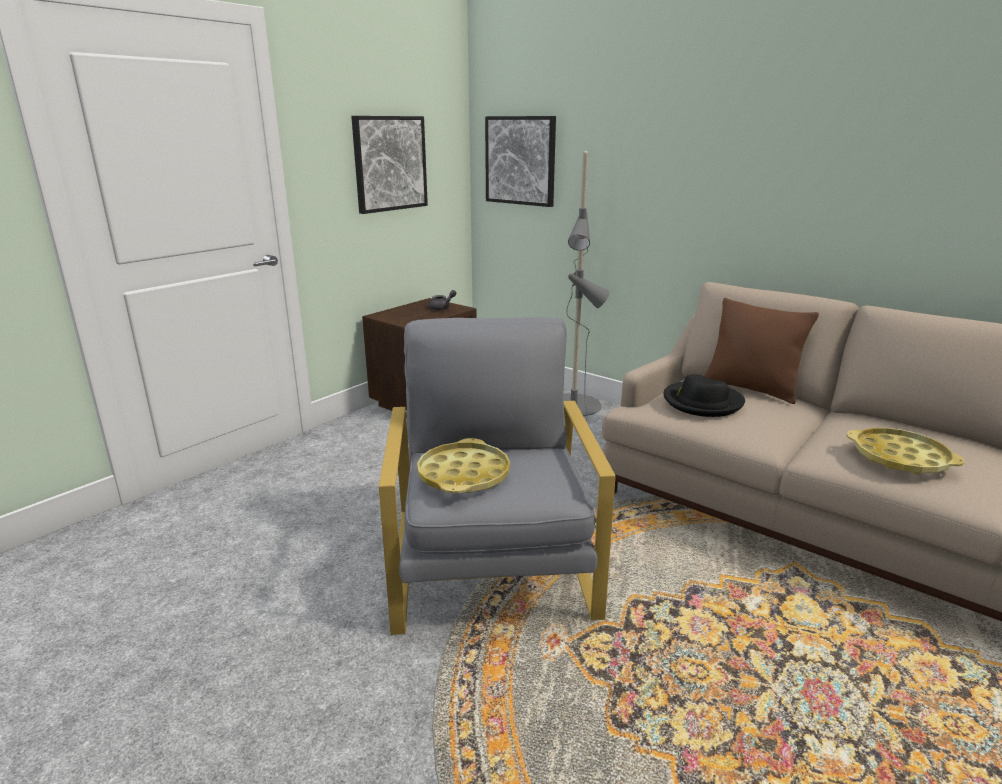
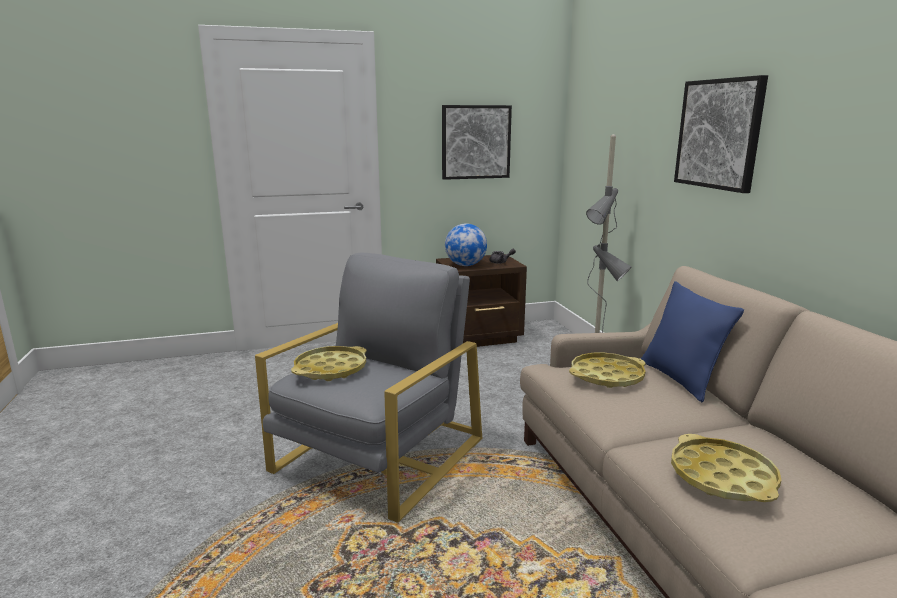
camera: 35 degrees right, 5 degrees down
(412, 318) = (465, 265): none -> globe
(520, 160) = (591, 143): picture -> picture (719, 134)
(702, 402) = (606, 376): black hat -> yellow tray
(751, 389) = (680, 379): brown pillow -> blue pillow

